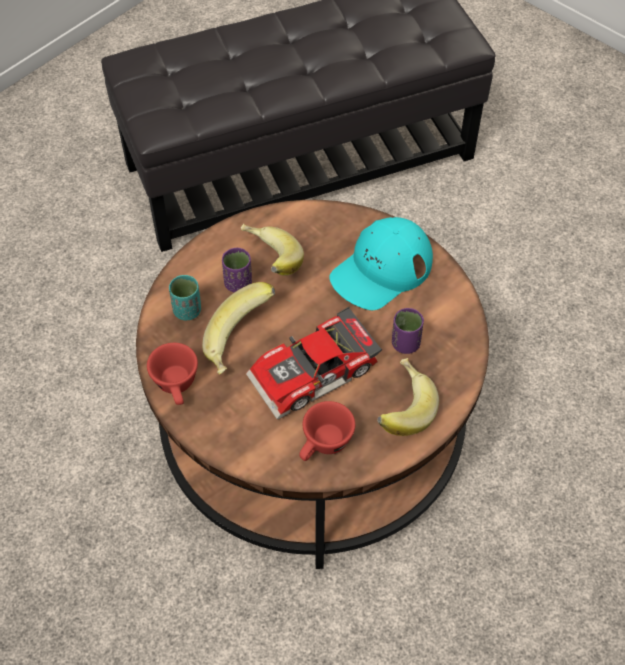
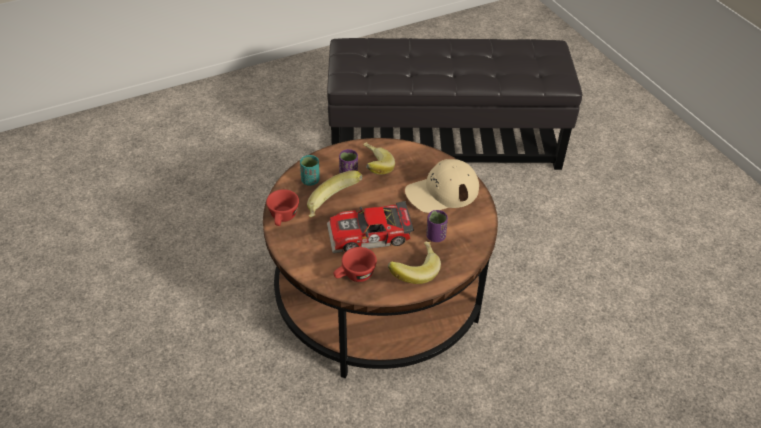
camera: 20 degrees right, 10 degrees down
(381, 269) = (442, 192): turquoise cap -> beige cap

